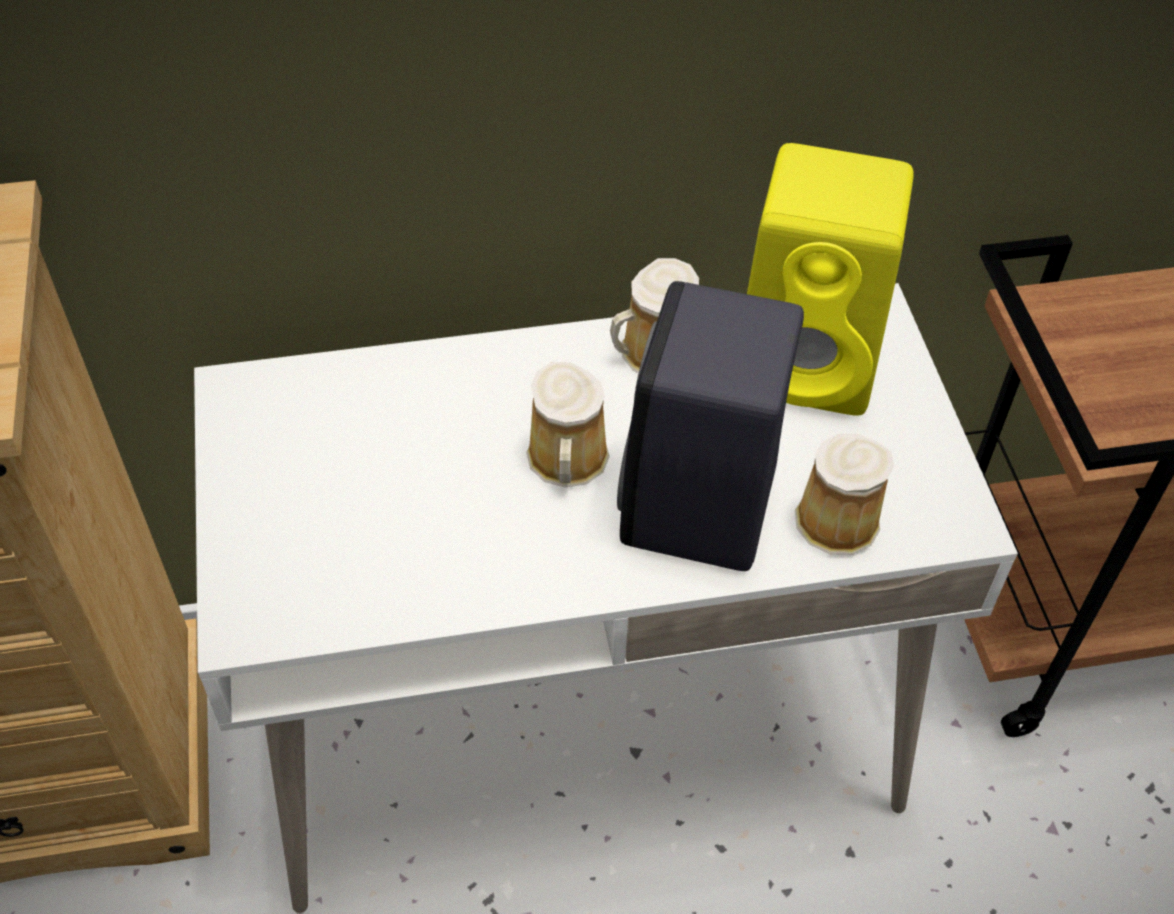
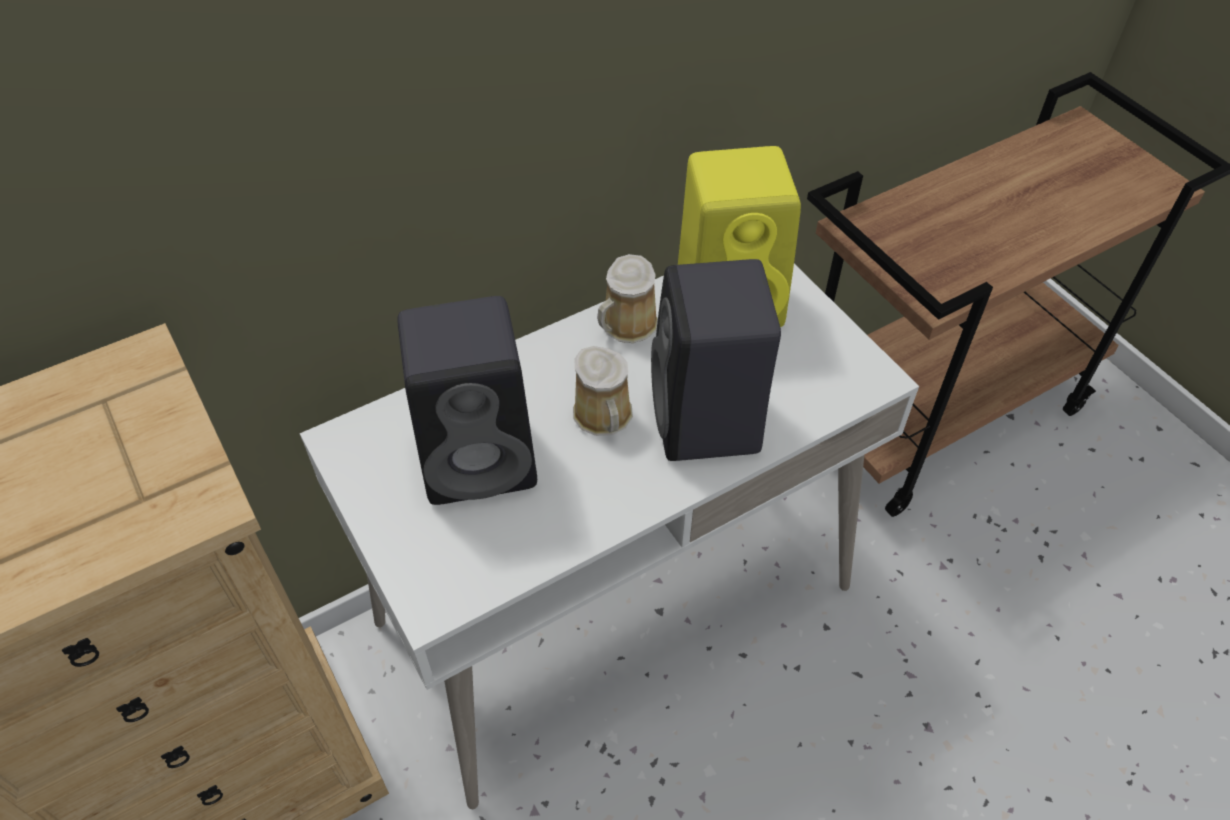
camera: 20 degrees left, 0 degrees up
(392, 464) = (482, 457): none -> black speaker
(834, 517) = (796, 399): mug -> none

